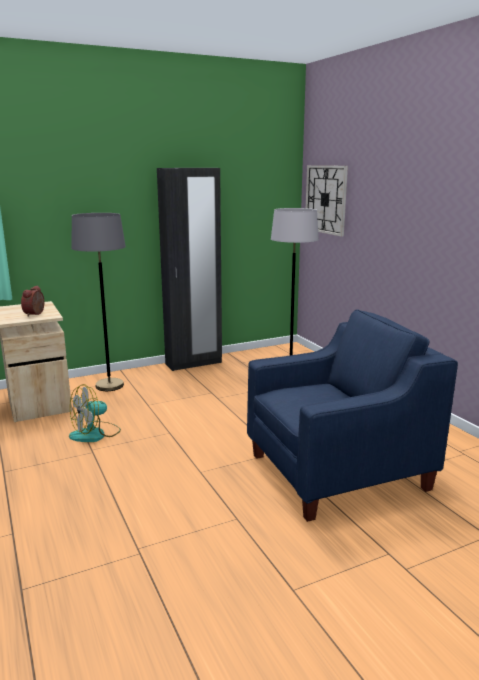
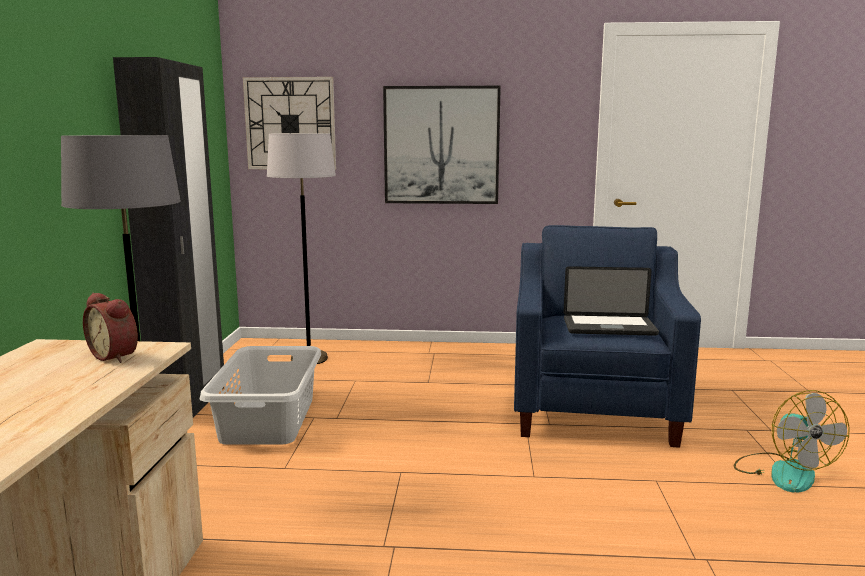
camera: 60 degrees left, 5 degrees down
(95, 434) = (330, 532): fan -> fan (783, 472)
(195, 384) = (267, 420): none -> grey laundry basket
(308, 402) = (609, 327): none -> laptop
(400, 226) = (441, 145): none -> picture

